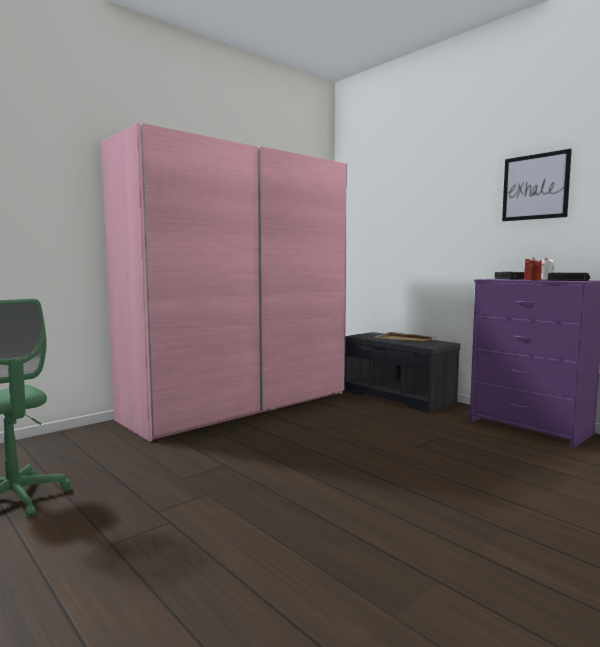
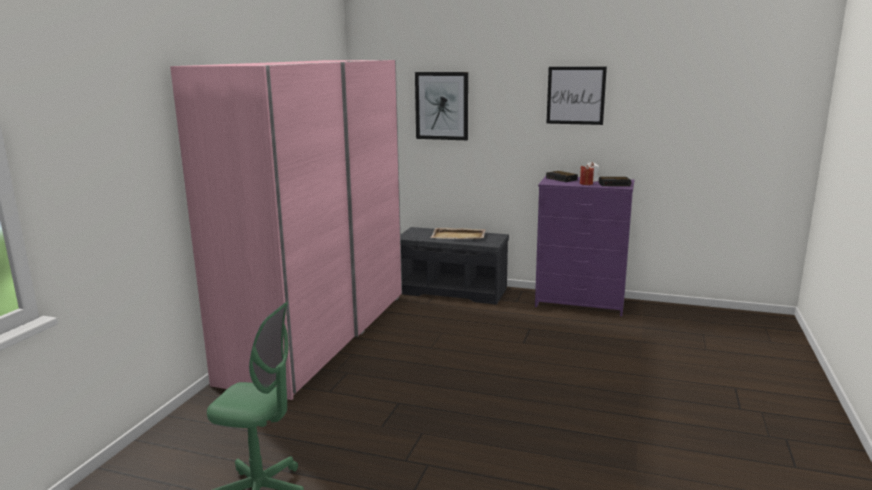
camera: 30 degrees left, 10 degrees up
(404, 213) = (442, 106): none -> picture

